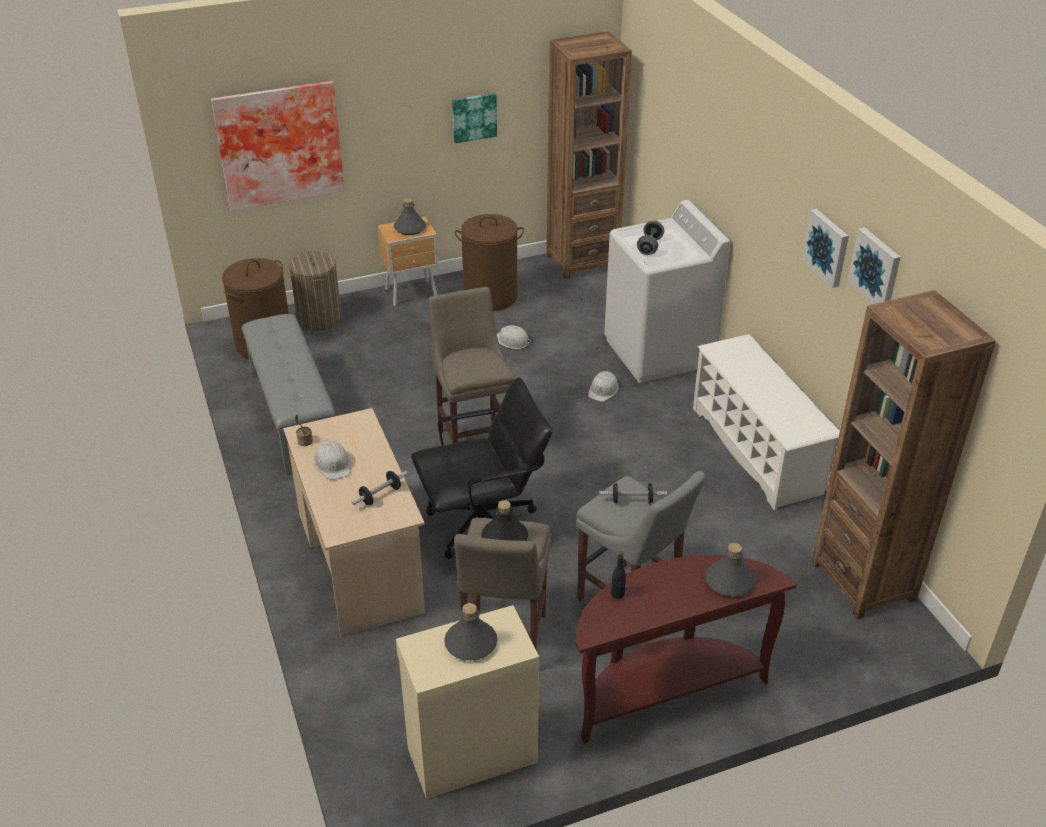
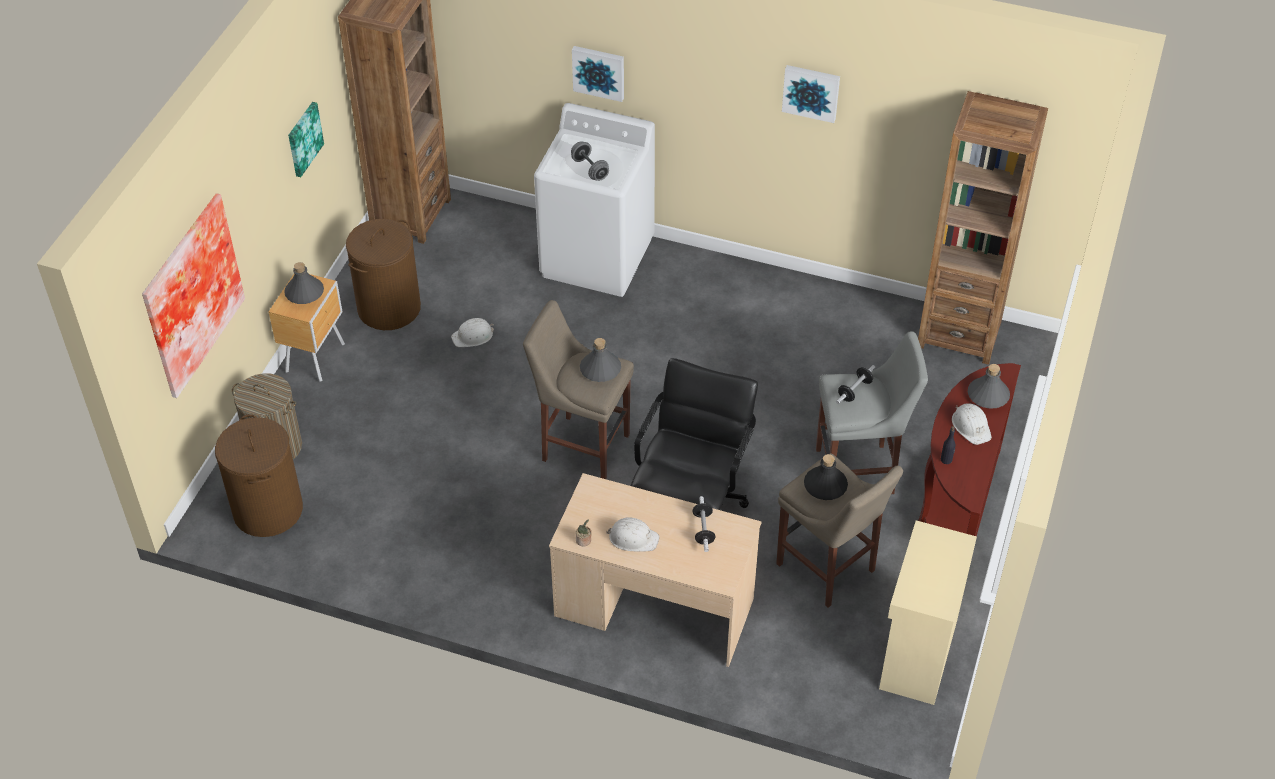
camera: 50 degrees left, 10 degrees up
(292, 417) = (409, 549): grey bench -> none
(470, 643) = (932, 565): grey bottle -> grey bottle (600, 369)
(603, 390) = (606, 324): white hard hat -> white hard hat (971, 426)
(756, 450) = (776, 288): white shoe rack -> none
(876, 268) = (885, 92): picture -> picture (599, 72)

